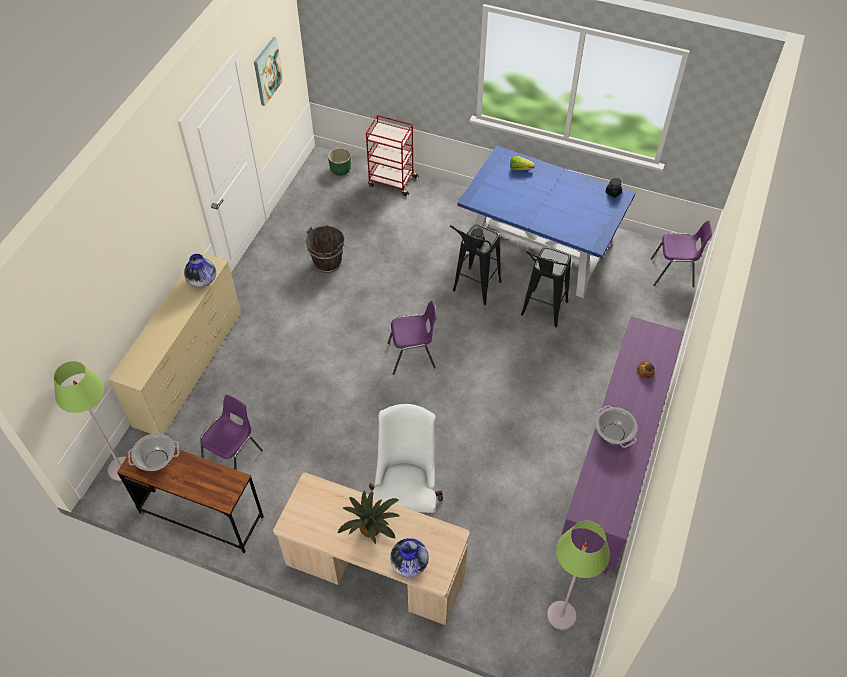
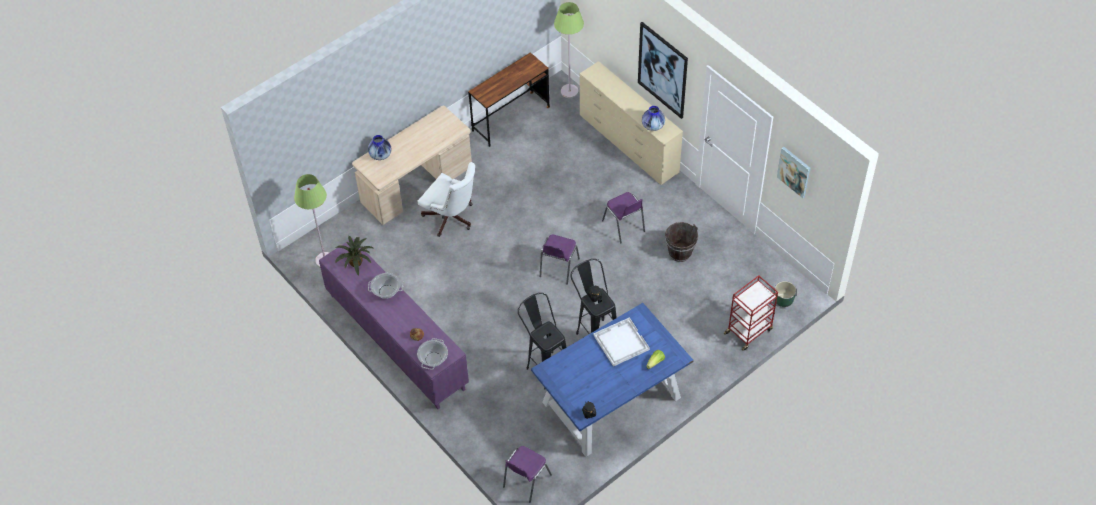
camera: 120 degrees right, 0 degrees up
(154, 229) = (662, 70): none -> picture
(157, 459) = (526, 70): cooking pot -> cooking pot (433, 359)
(234, 458) = (540, 145): purple chair -> purple chair (624, 227)
(371, 528) = (413, 147): potted plant -> potted plant (356, 263)
(517, 200) = (620, 342): none -> white tray

